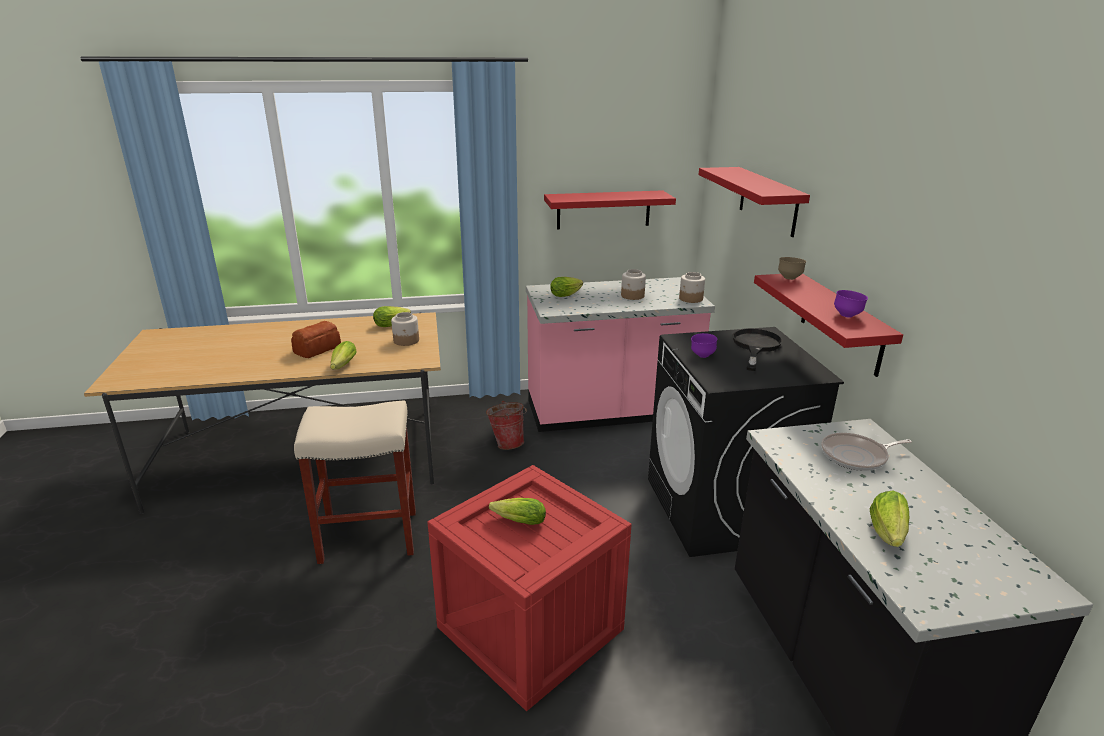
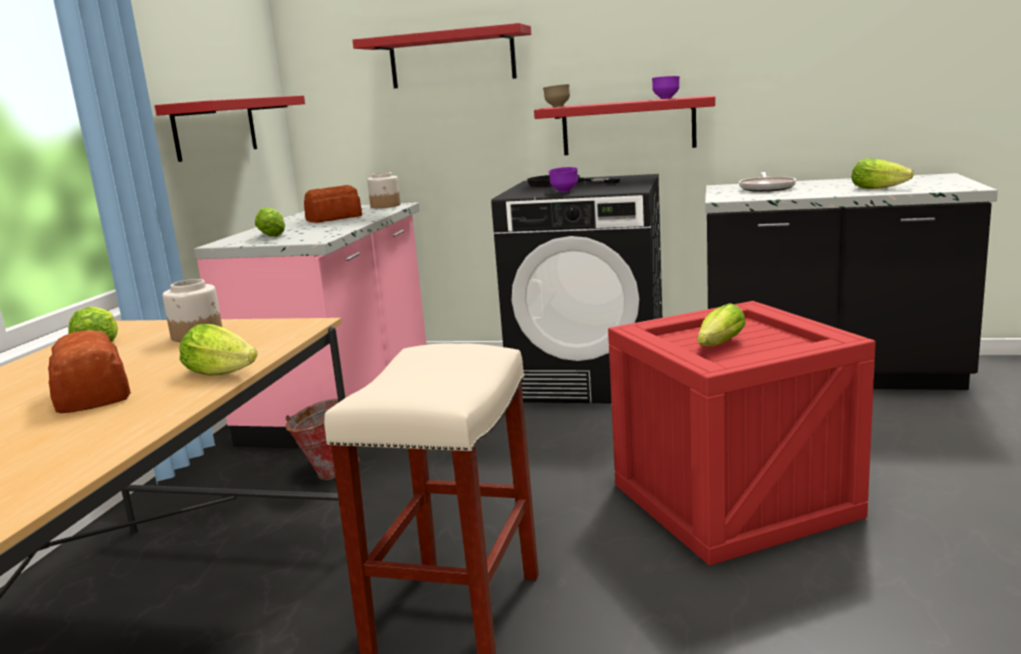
camera: 65 degrees left, 10 degrees down
(632, 296) = (335, 218): jar -> bread

